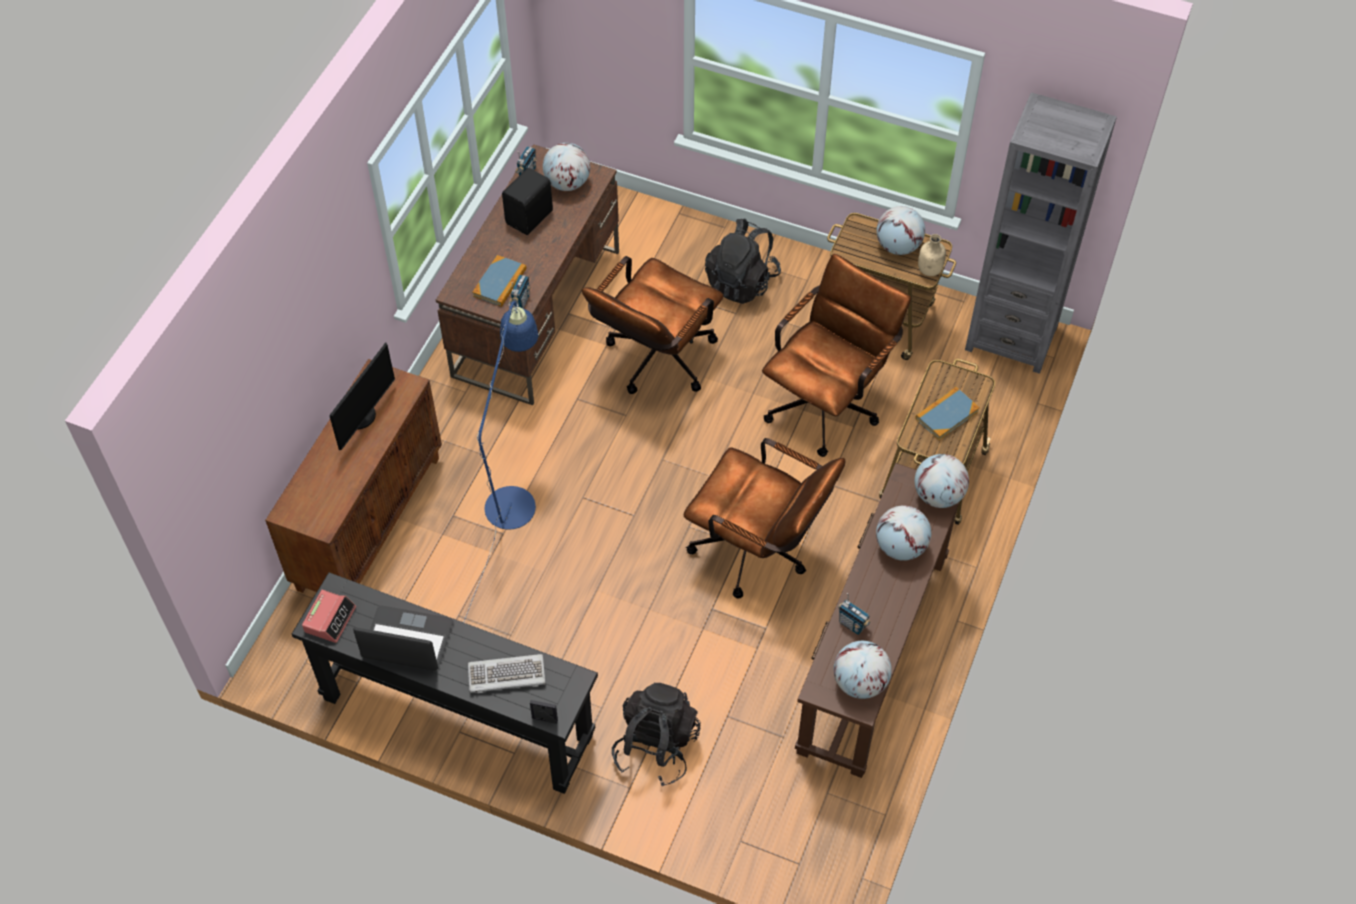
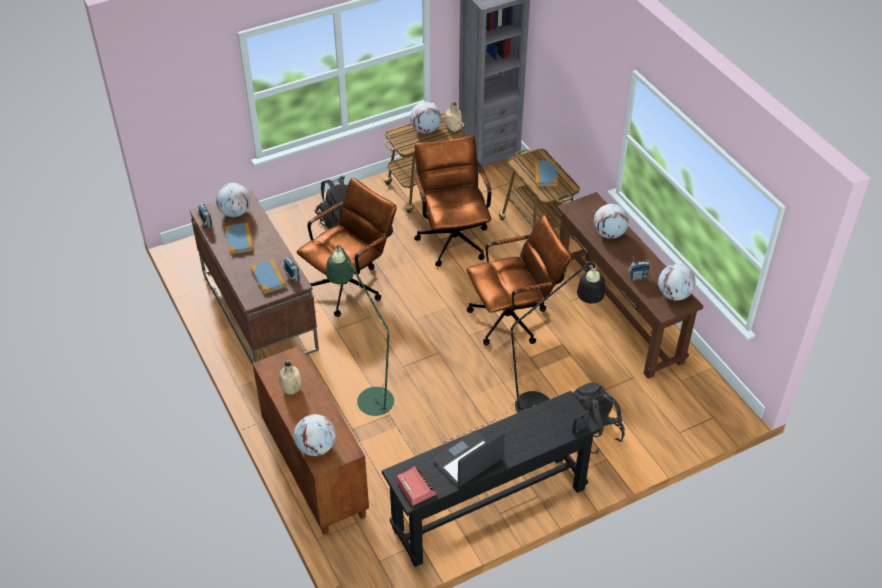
camera: 50 degrees left, 10 degrees down
(362, 416) = (291, 389): monitor -> beige bottle
(506, 676) = (535, 429): keyboard -> none
(514, 496) = (370, 394): blue floor lamp -> green floor lamp
(531, 217) = (239, 240): black speaker -> book
(655, 362) = (350, 284): brown office chair -> brown office chair turned 120 degrees counterclockwise
(655, 666) = (542, 401): none -> black floor lamp
(938, 495) = (592, 203): globe -> globe (316, 447)

